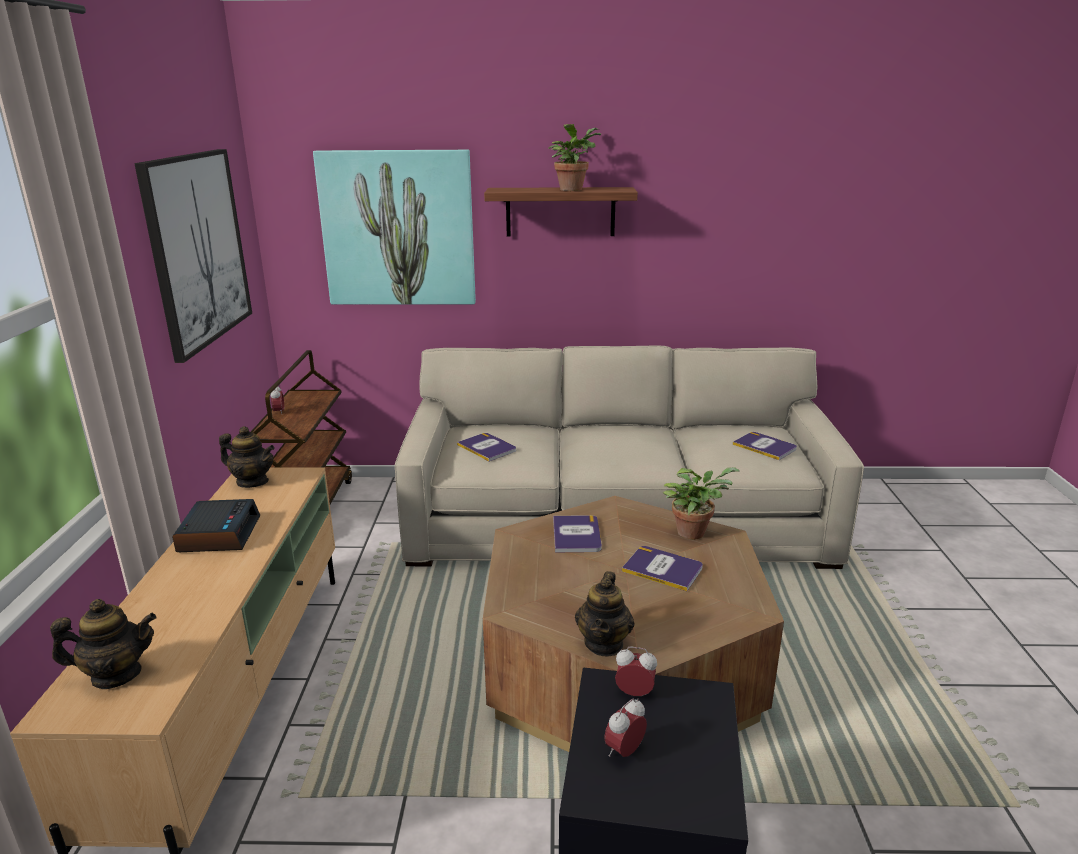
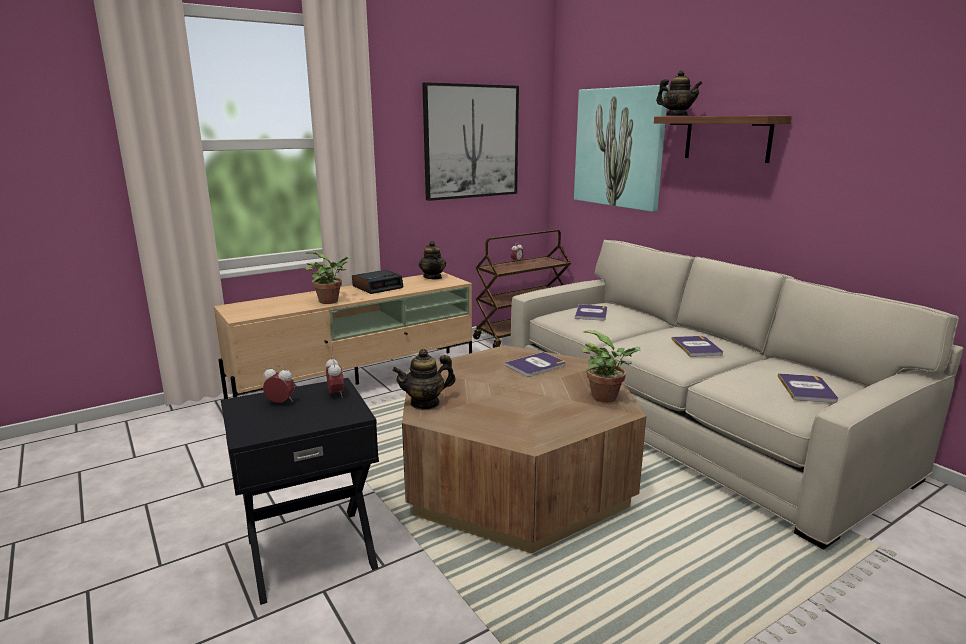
camera: 55 degrees right, 5 degrees down
(116, 675) = (259, 306): teapot -> teapot (676, 115)
(572, 189) = (726, 115): potted plant -> potted plant (331, 301)
(663, 569) = (538, 399): book -> book (697, 347)

